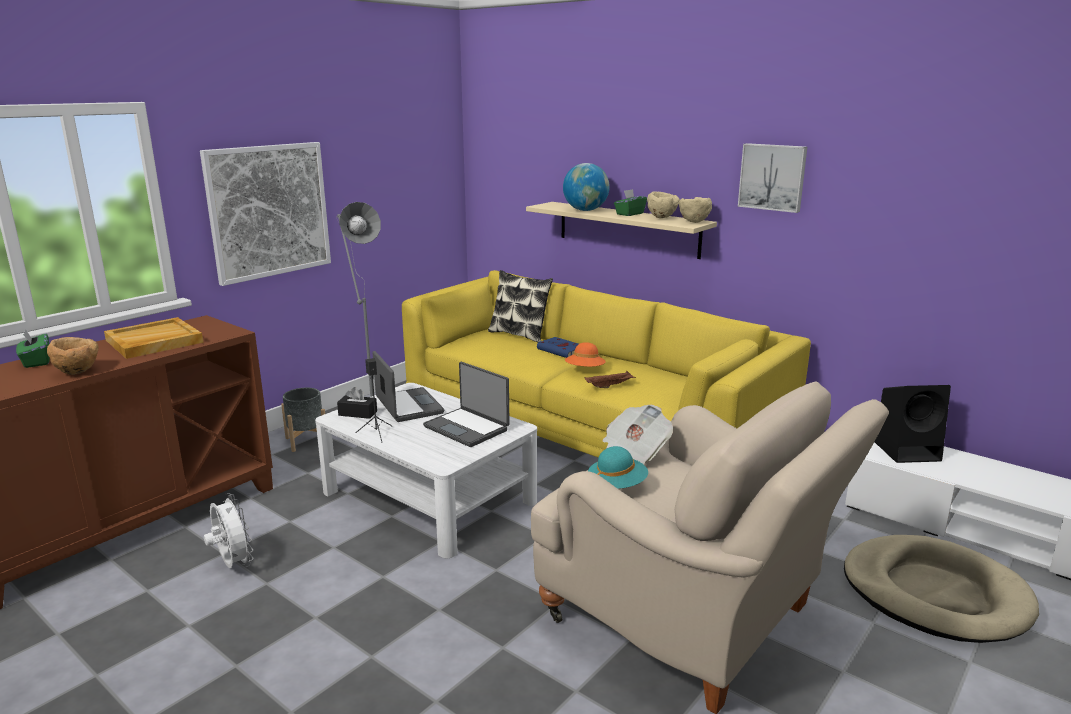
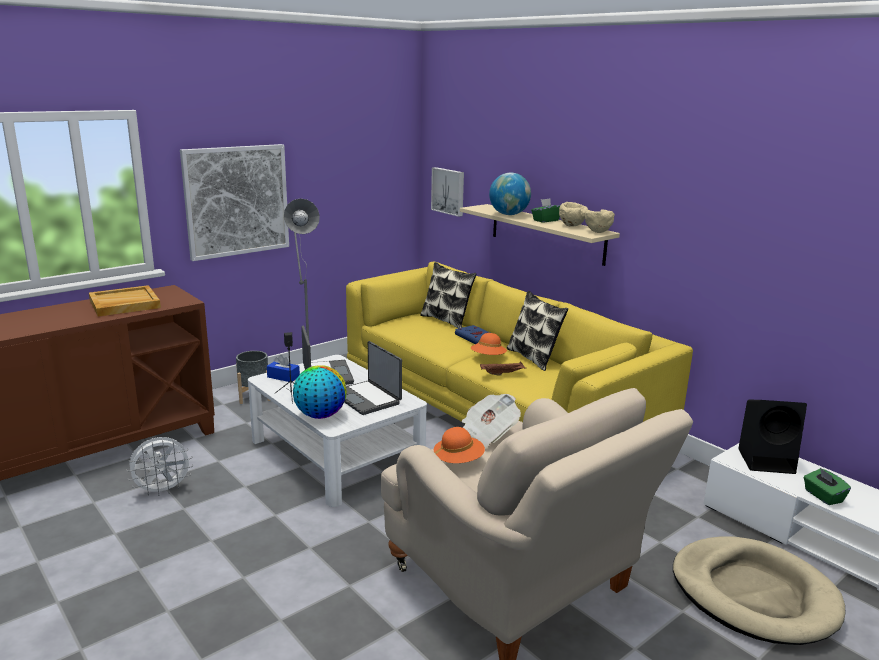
camera: 10 degrees right, 0 degrees up
(36, 361) = (32, 313): green tissue box -> green tissue box (823, 496)
(78, 372) = (58, 324): brown bowl -> none
(233, 565) = (163, 490): white fan -> white fan turned 90 degrees clockwise
(357, 413) = (283, 377): black tissue box -> blue tissue box
(421, 452) = (320, 415): none -> globe
(617, 485) = (458, 460): turquoise hat -> orange hat
(634, 366) = (533, 358): none -> pillow
(772, 177) = (667, 196): picture -> picture (449, 191)

